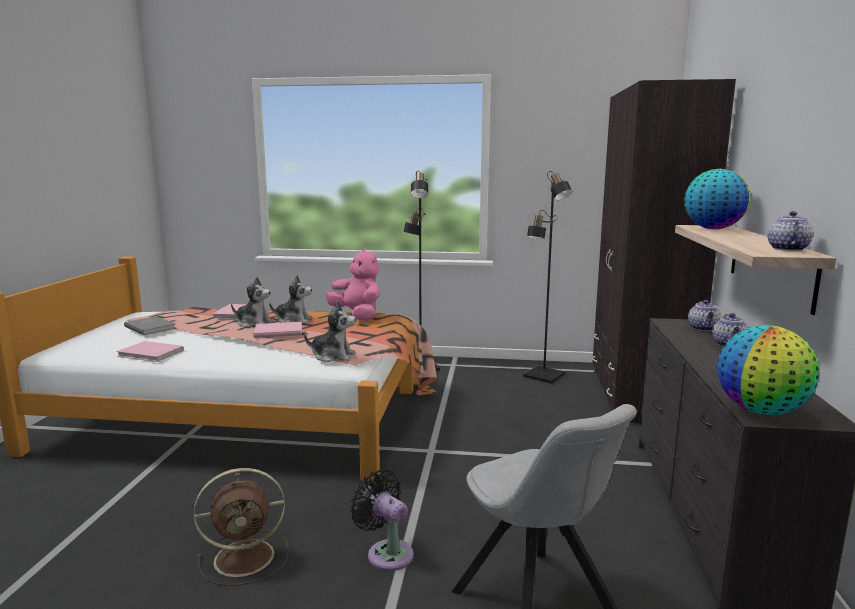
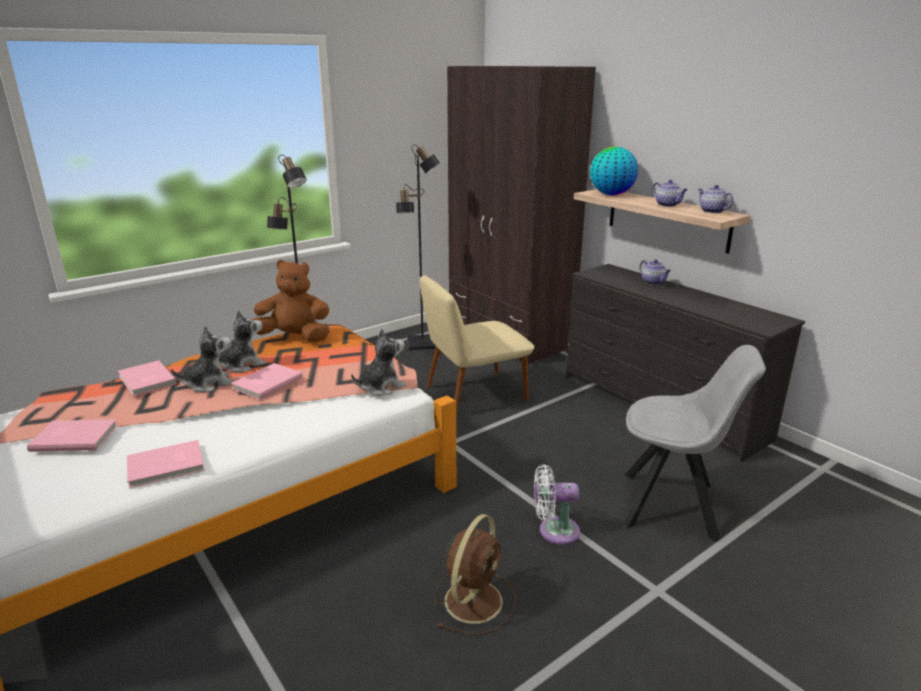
camera: 45 degrees left, 10 degrees up
(151, 327) = (74, 437): grey book -> pink book
(357, 316) = (294, 338): pink plush toy -> brown plush toy
(387, 553) = (554, 531): black fan -> white fan
(520, 426) = (476, 393): none -> beige chair
(703, 328) = (617, 273): teapot -> teapot (668, 205)
(761, 411) = (756, 325): globe -> none

